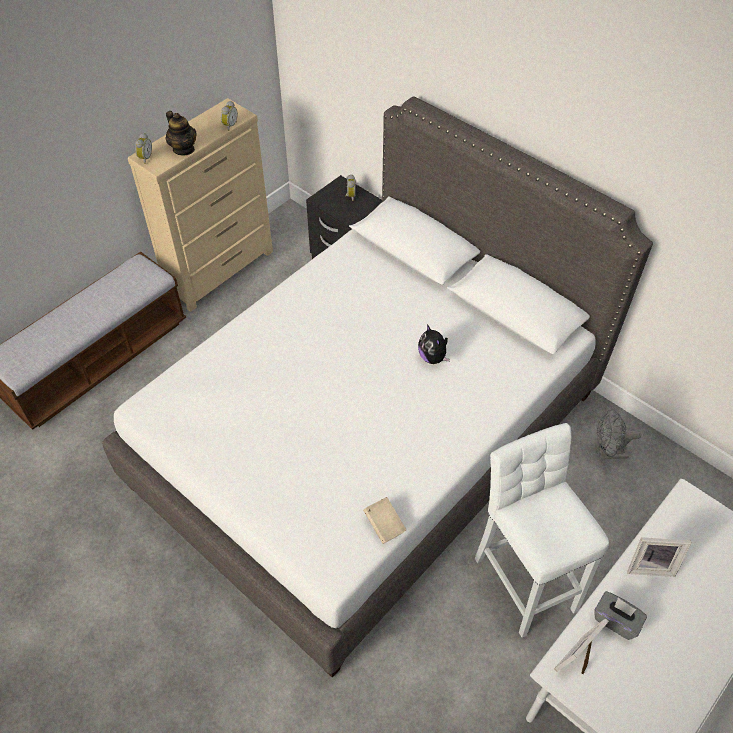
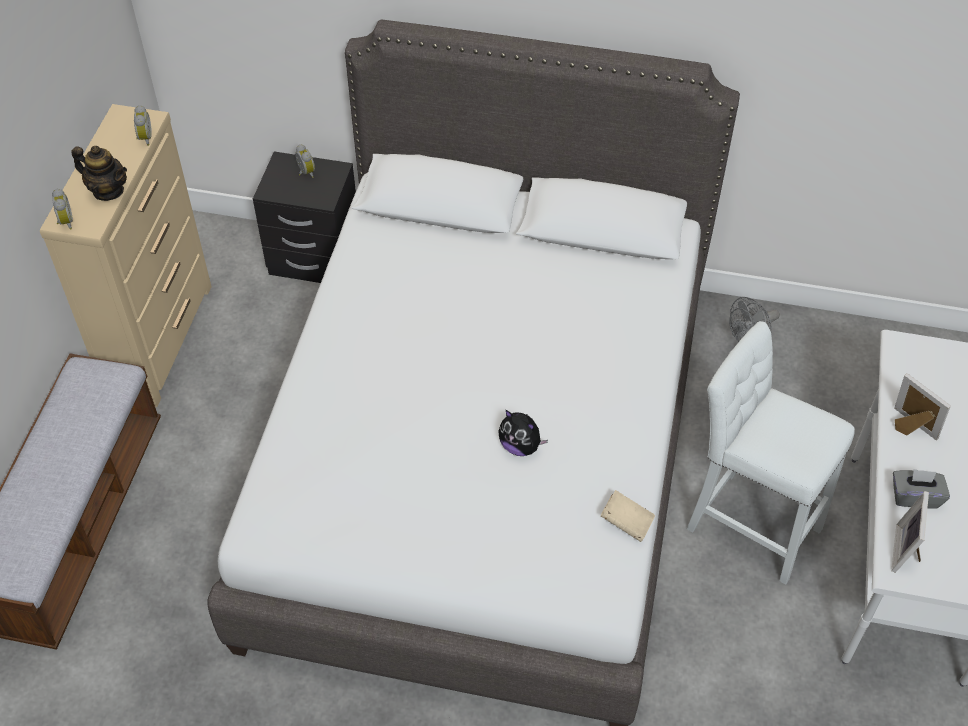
camera: 30 degrees left, 0 degrees up
(433, 357) = (550, 320): plush toy -> plush toy (520, 446)
(649, 565) = (909, 428): picture frame -> picture frame turned 105 degrees counterclockwise

